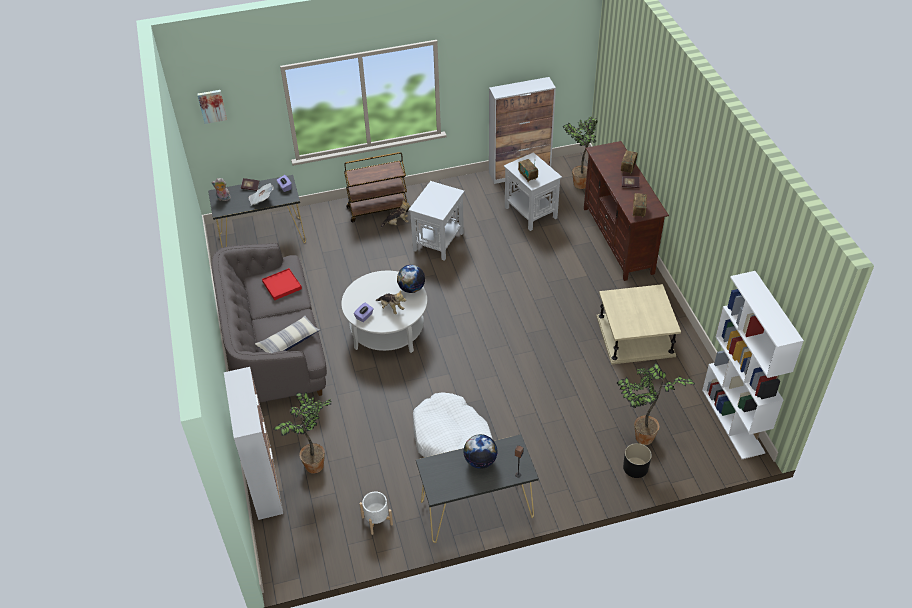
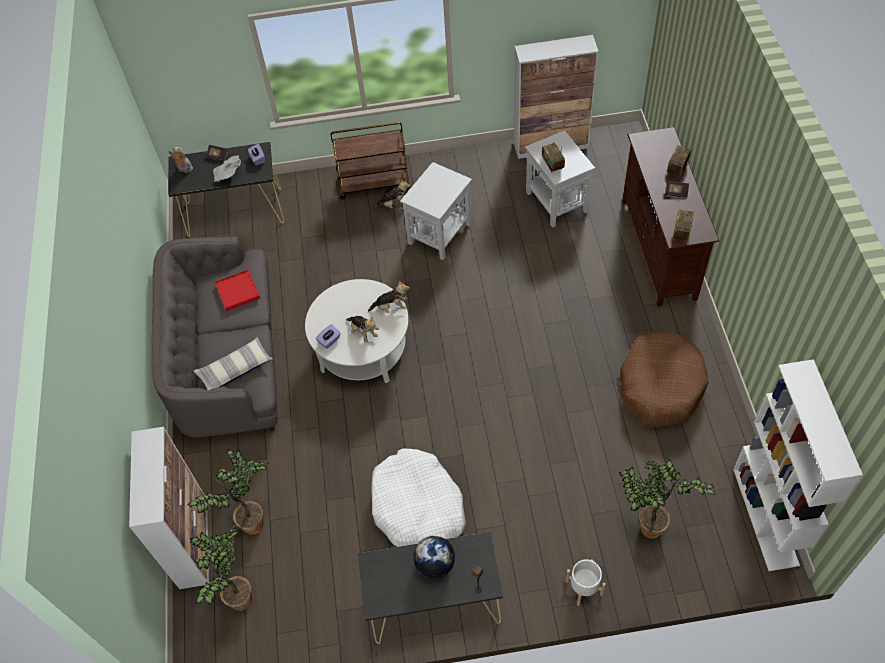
camera: 10 degrees right, 10 degrees up
(212, 106) = (166, 60): picture -> none
(377, 520) = (315, 606): white planter -> white planter (584, 587)
(411, 288) = (391, 307): globe -> plush toy
(579, 183) = (622, 165): potted plant -> potted plant (240, 596)
(635, 336) = (660, 385): beige side table -> brown dog bed
(635, 468) = (634, 568): black planter -> none

